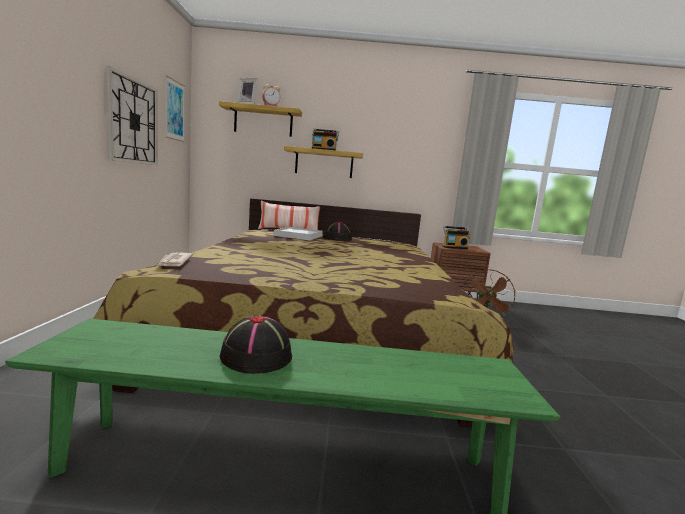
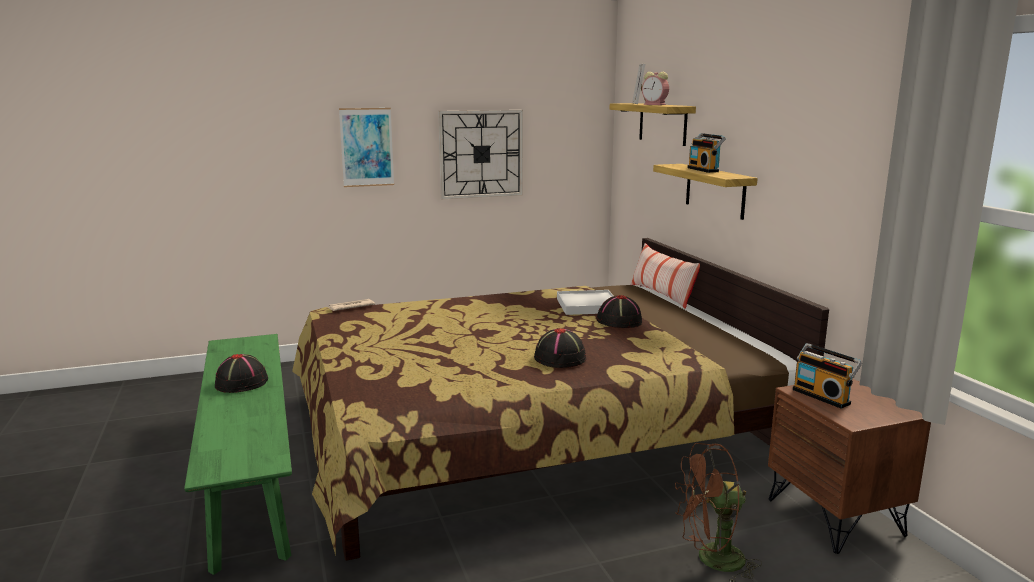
camera: 70 degrees right, 5 degrees up
(174, 110) = (568, 123): picture -> picture (367, 147)
(391, 254) = (560, 358): none -> black hat

